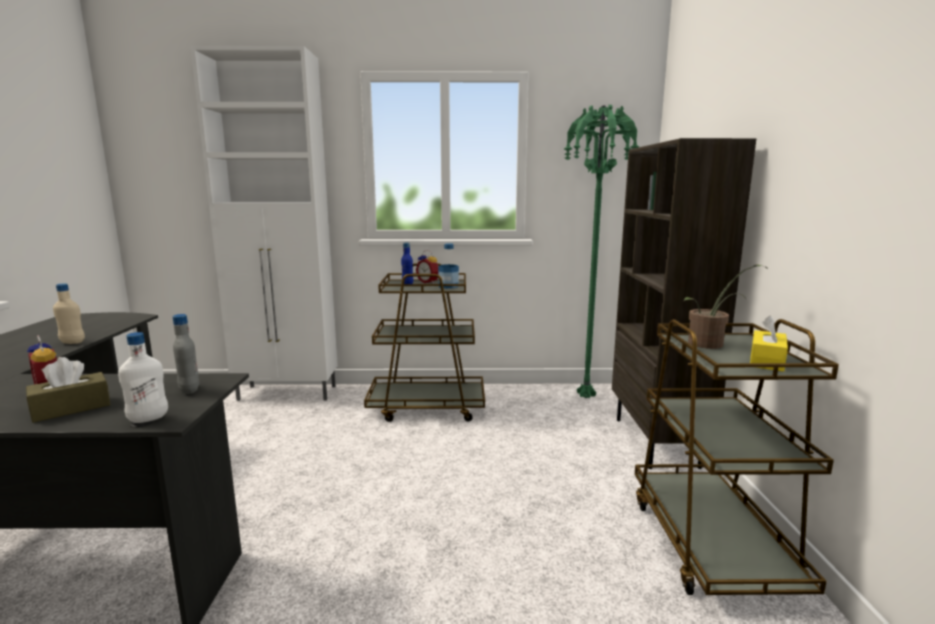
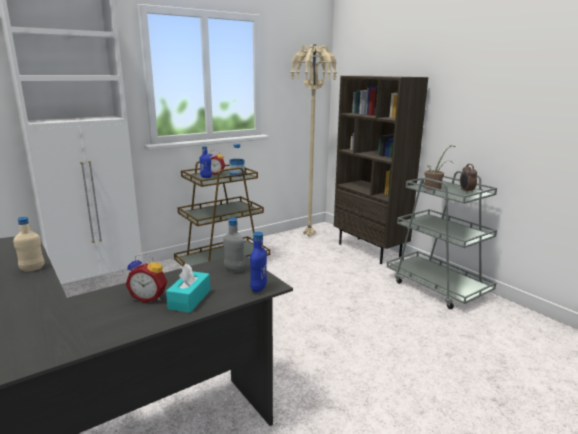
camera: 35 degrees left, 5 degrees up
(71, 408) = (189, 299): brown tissue box -> turquoise tissue box
(148, 419) = (258, 288): white bottle -> blue bottle
(586, 398) = (310, 236): green floor lamp -> beige floor lamp
(711, 543) = (437, 287): brown cart -> grey cart
(766, 361) = (466, 191): yellow tissue box -> alarm clock

